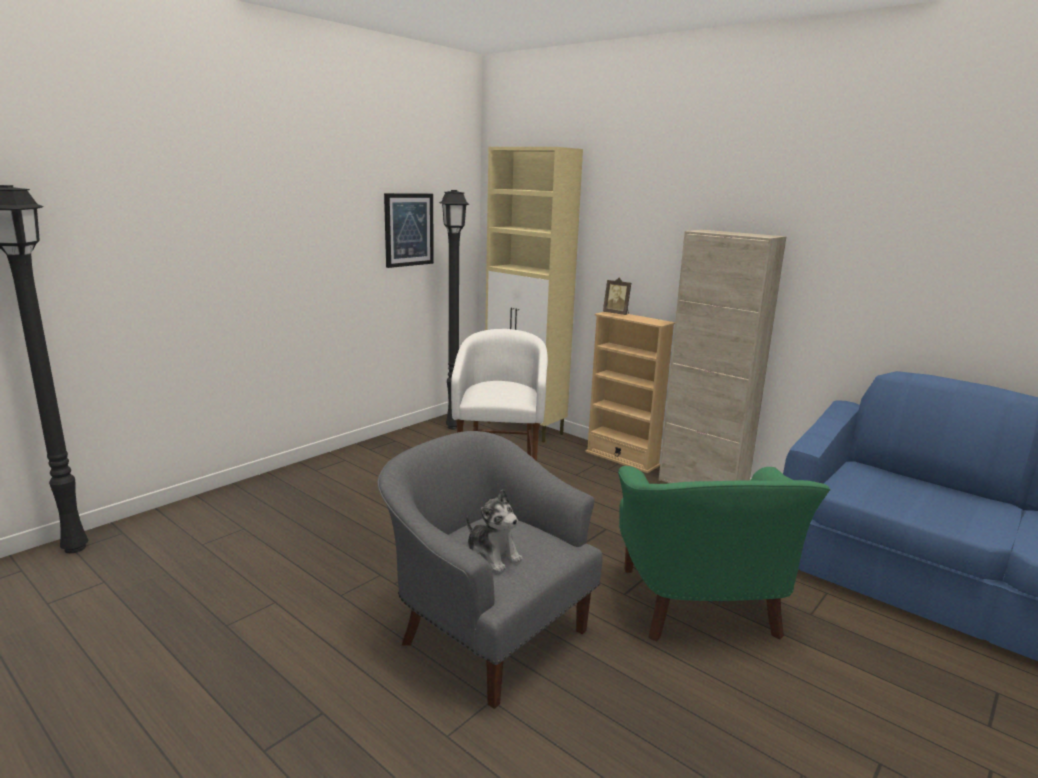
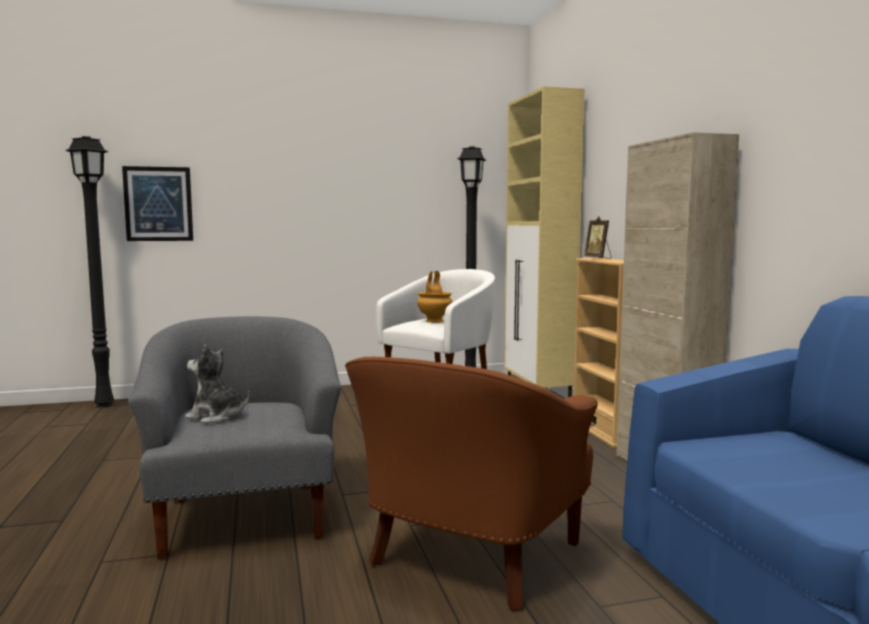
camera: 35 degrees right, 10 degrees down
(408, 229) = (436, 188): picture -> picture (158, 204)
(492, 556) = (216, 417): plush toy -> plush toy turned 120 degrees clockwise
(503, 389) = (434, 321): none -> brown vase
(699, 607) = (469, 558): green armchair -> brown armchair

